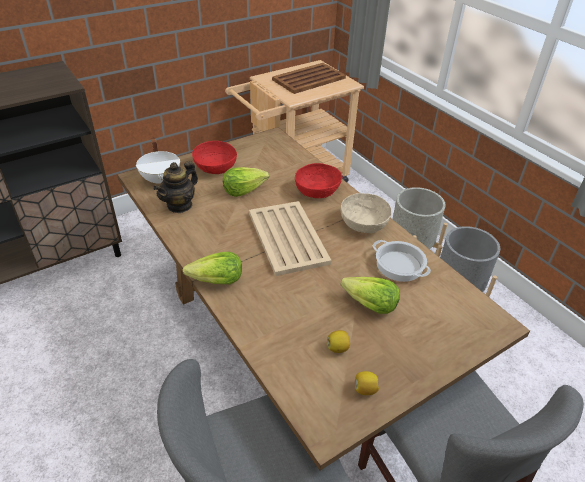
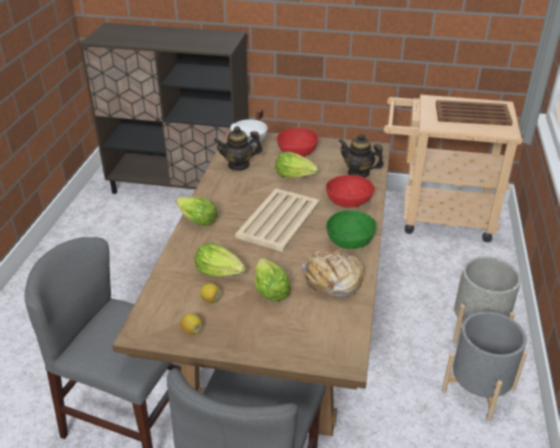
camera: 45 degrees right, 5 degrees down
(290, 163) = (358, 173): none -> teapot
(308, 317) = (219, 272): none -> lettuce
(363, 223) = (350, 240): beige bowl -> green bowl
(400, 265) = (333, 281): cooking pot -> bread

